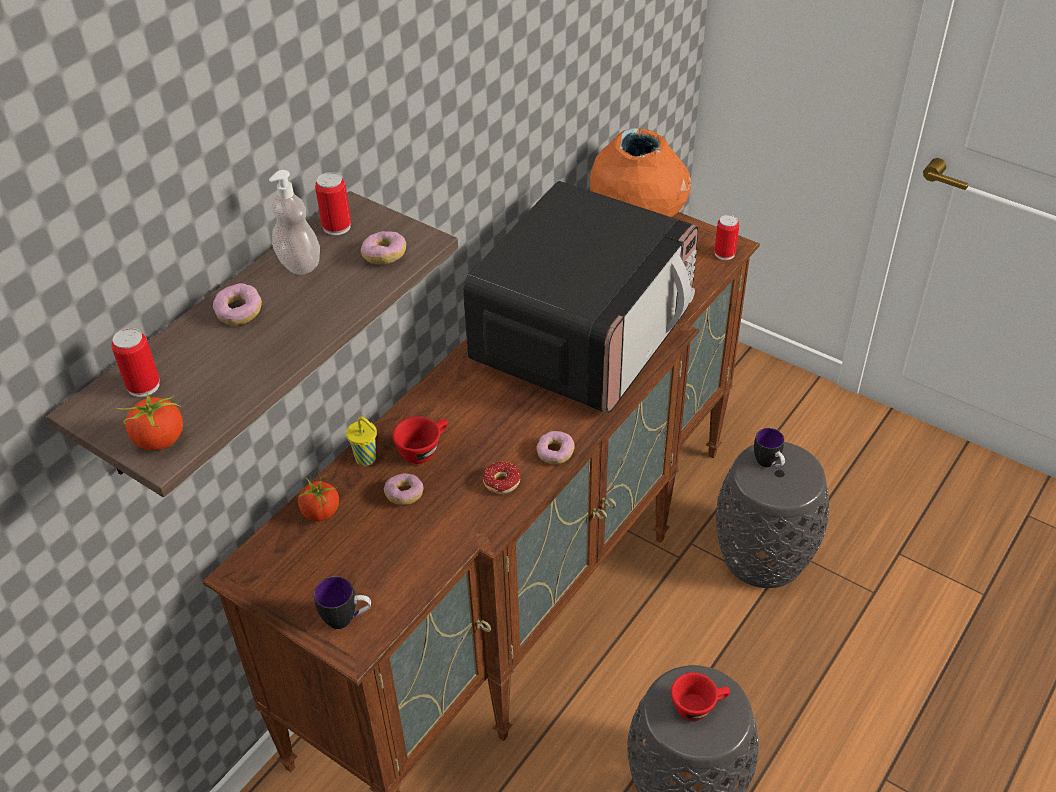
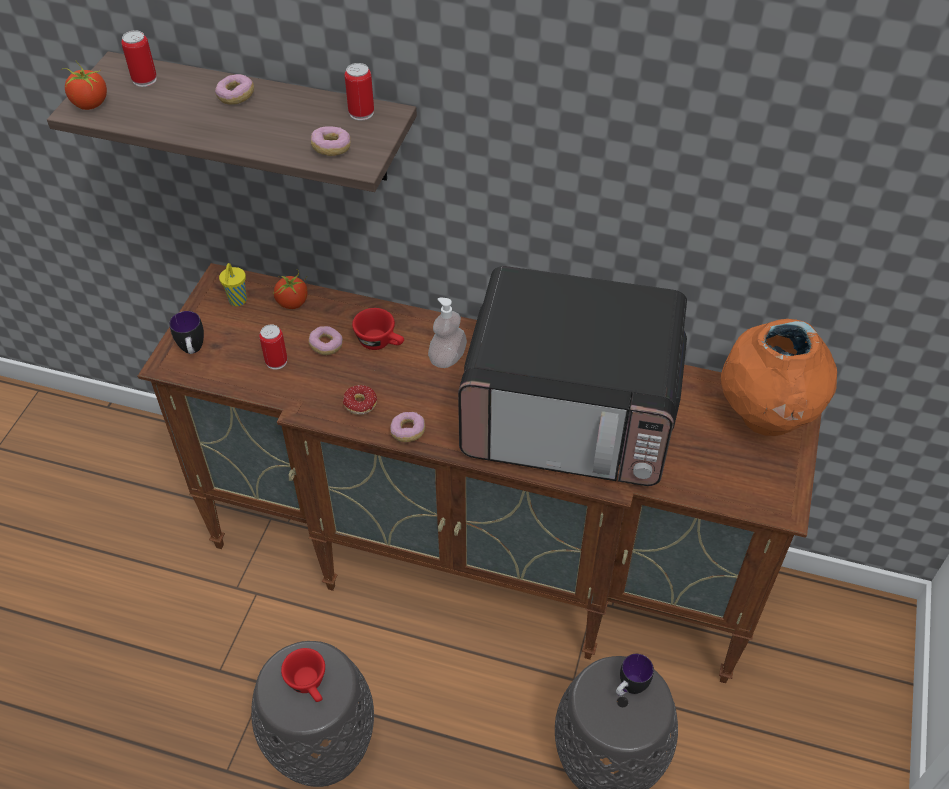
camera: 70 degrees right, 5 degrees up
(299, 263) = (305, 108): soap dispenser -> soap dispenser (447, 358)
(367, 459) = (357, 311): yellow cup -> yellow cup (237, 301)
(724, 253) = (766, 504): can -> can (276, 361)

